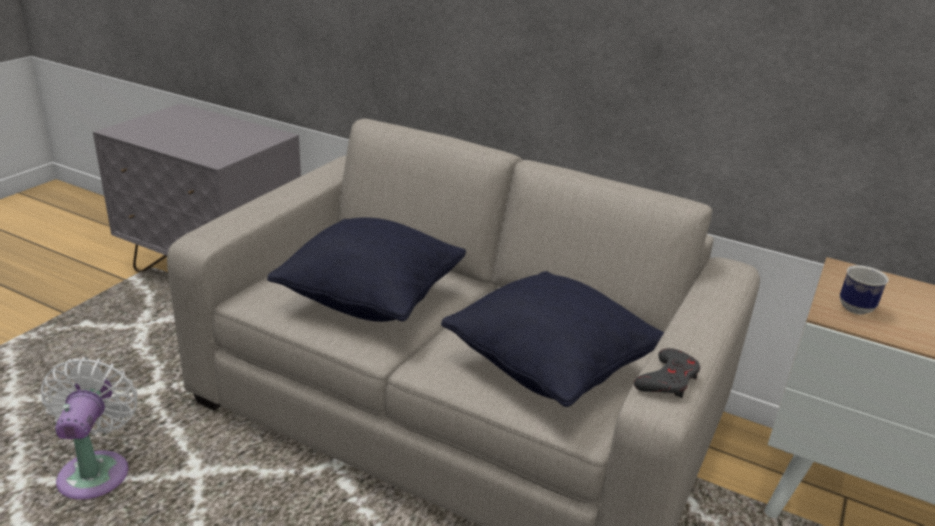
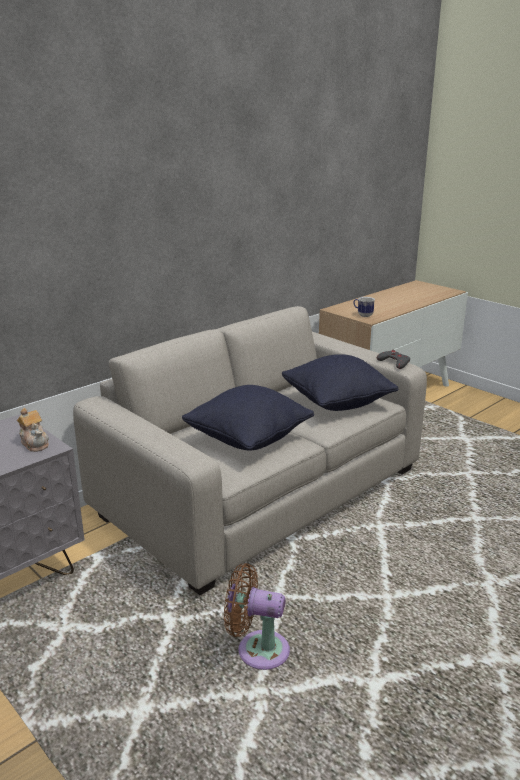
camera: 70 degrees left, 5 degrees down
(96, 470) = (257, 650): white fan -> brown fan
(226, 151) = (35, 443): none -> teapot

